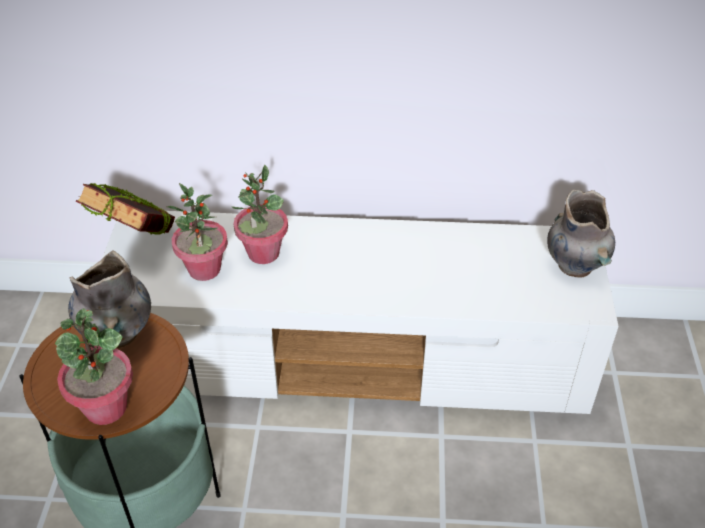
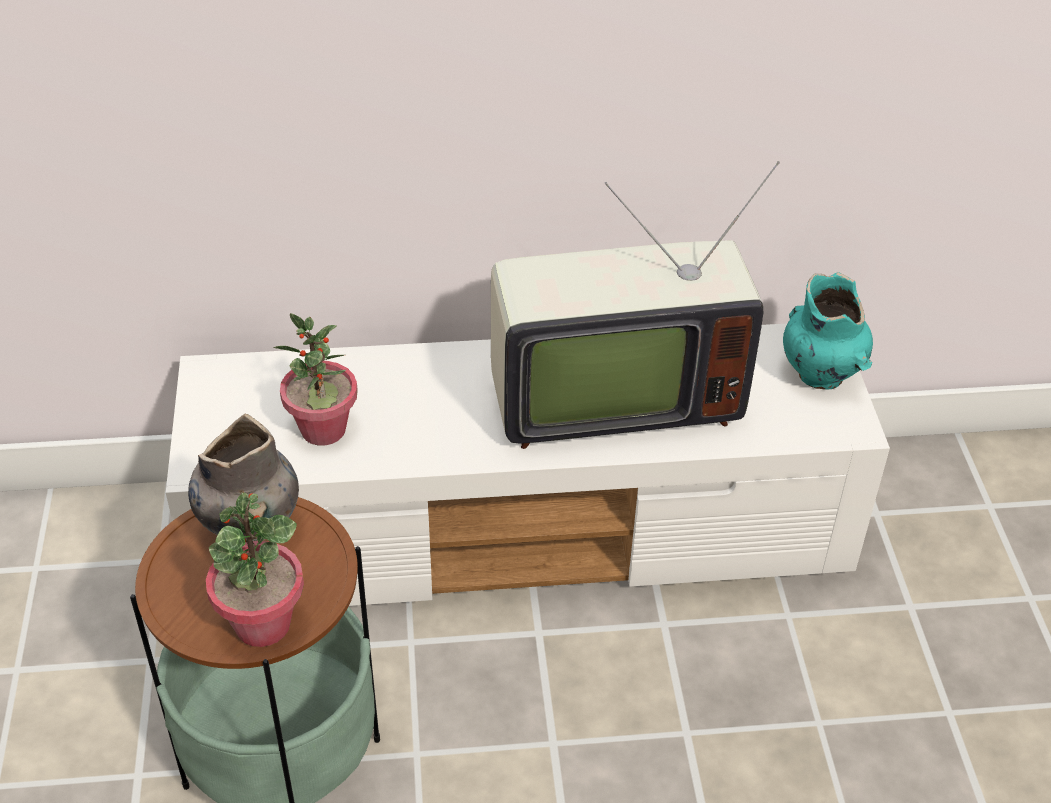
camera: 10 degrees left, 0 degrees up
(136, 243) = (216, 403): book -> none
(263, 253) = (399, 399): potted plant -> none
(413, 267) = (609, 397): none -> television
(575, 267) = (821, 376): grey vase -> turquoise vase

